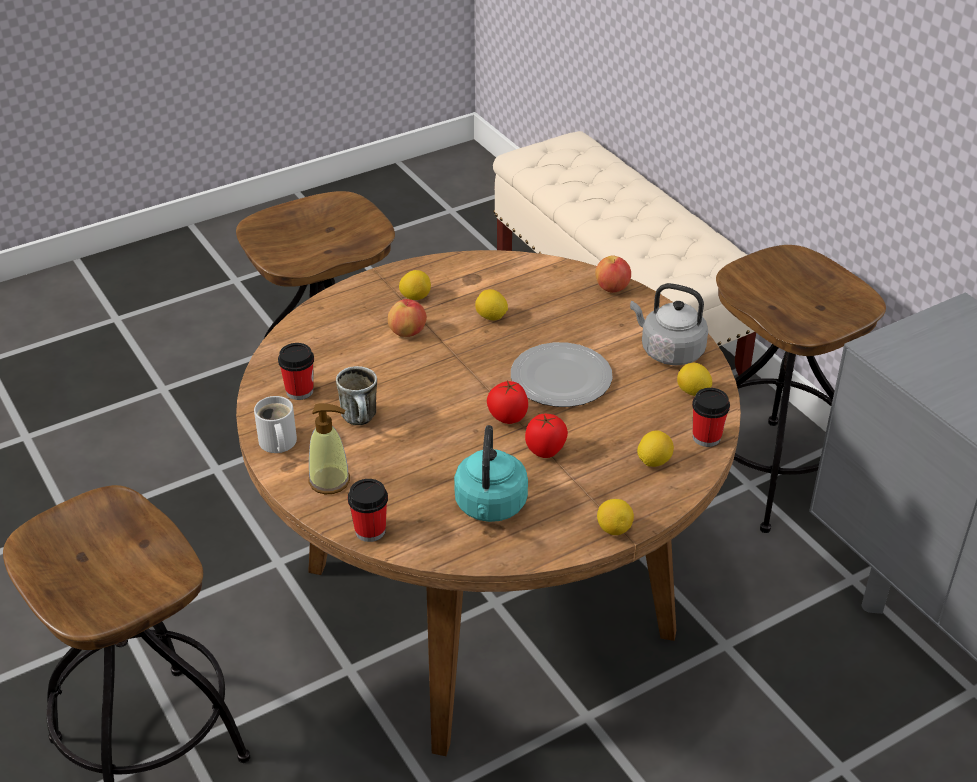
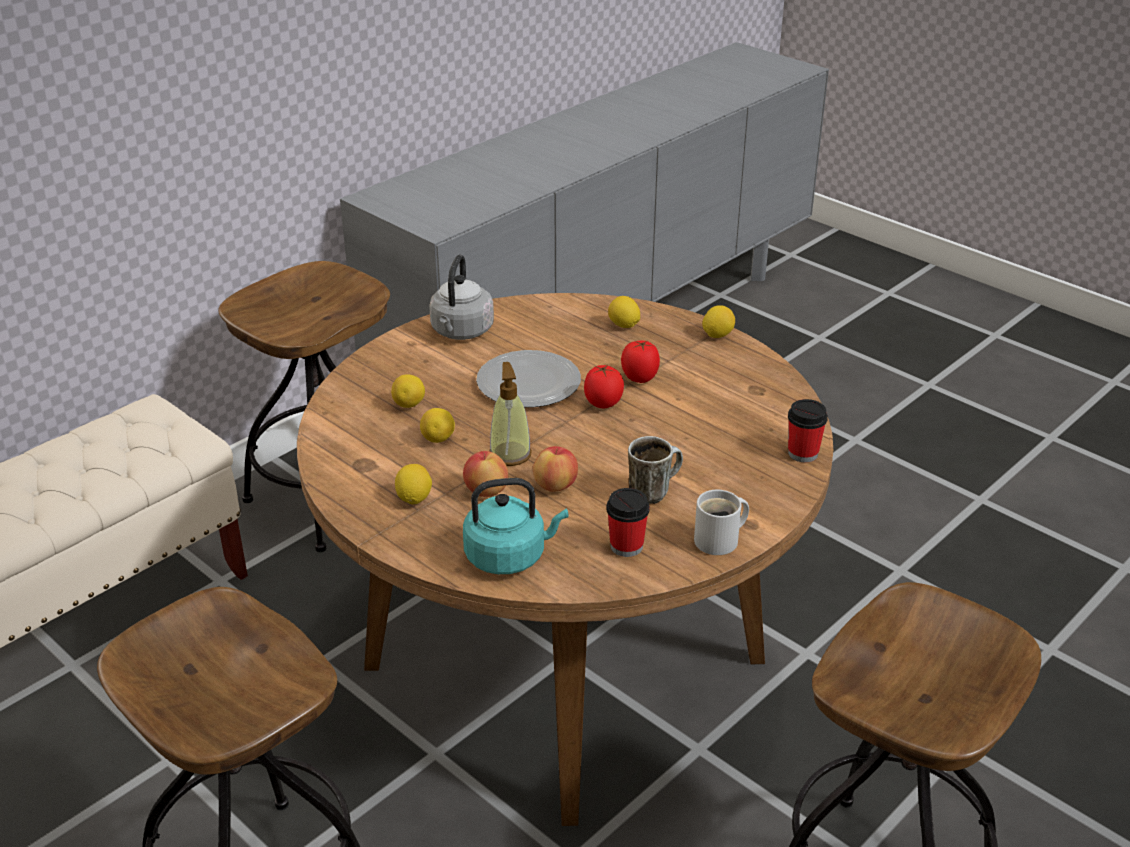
camera: 105 degrees left, 5 degrees down
(330, 481) = (754, 491): soap dispenser -> soap dispenser (510, 454)
(490, 507) = (730, 395): turquoise kettle -> turquoise kettle (509, 556)
(612, 288) = (361, 372): apple -> apple (555, 486)
(692, 392) = (519, 316): lemon -> lemon (409, 405)
(706, 437) = (579, 305): cup -> none

